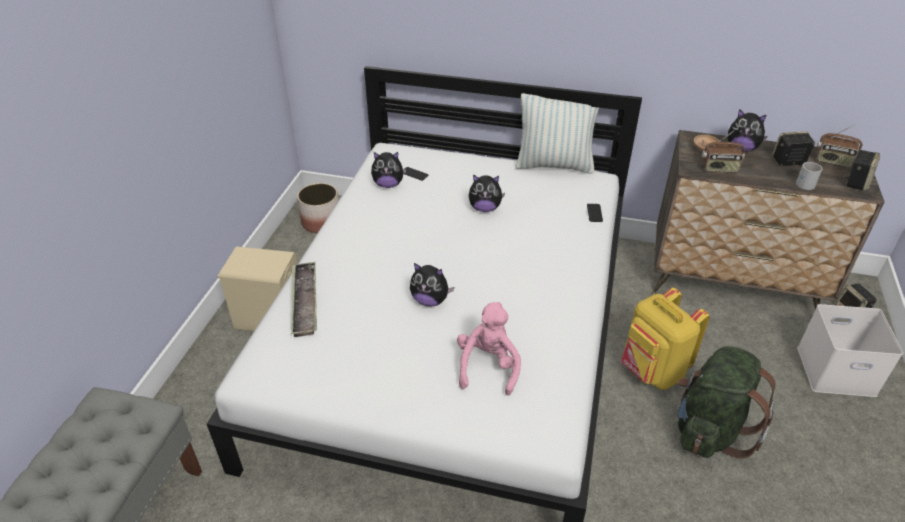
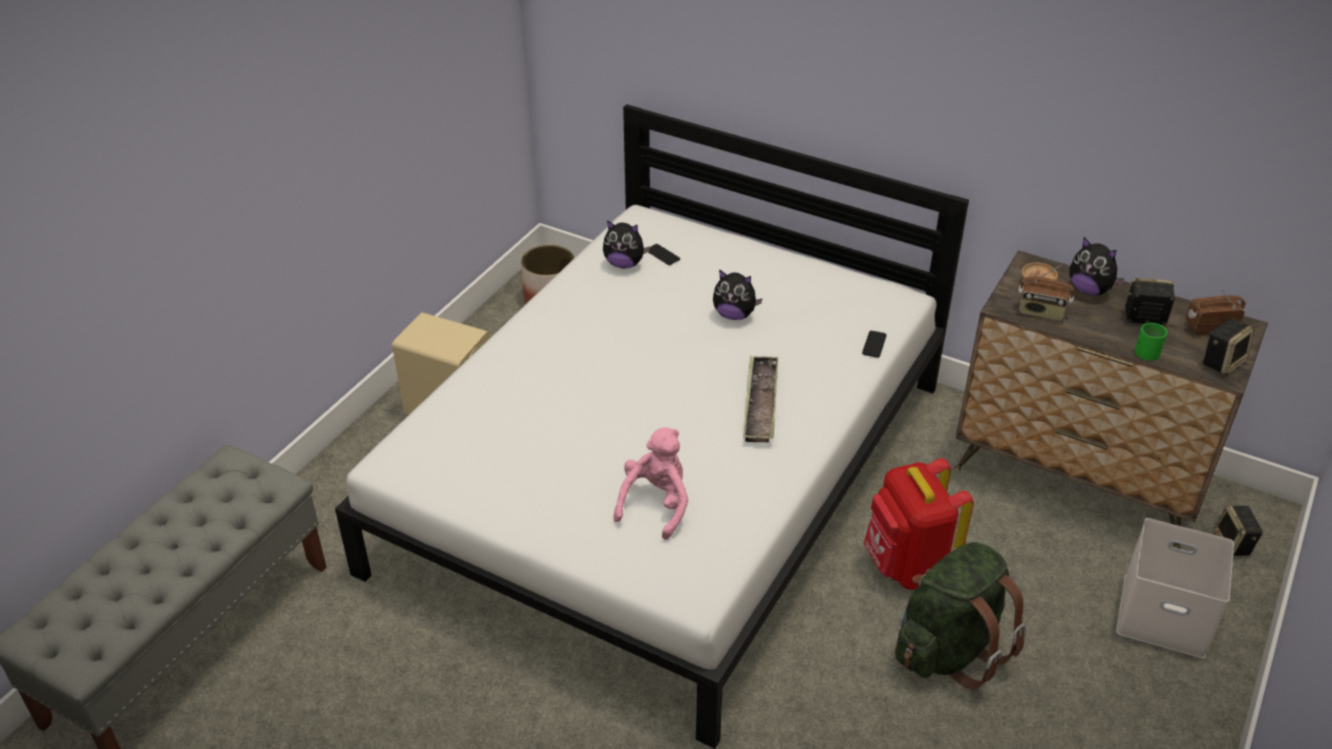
camera: 15 degrees right, 0 degrees up
(304, 302) = (473, 392): tray -> tray (760, 403)
(430, 300) = (619, 417): plush toy -> none
(554, 165) = (852, 271): pillow -> none
(651, 372) = (907, 566): yellow backpack -> red backpack
(805, 182) = (1149, 350): white mug -> green mug
(833, 161) = (1209, 327): radio -> radio turned 135 degrees clockwise

